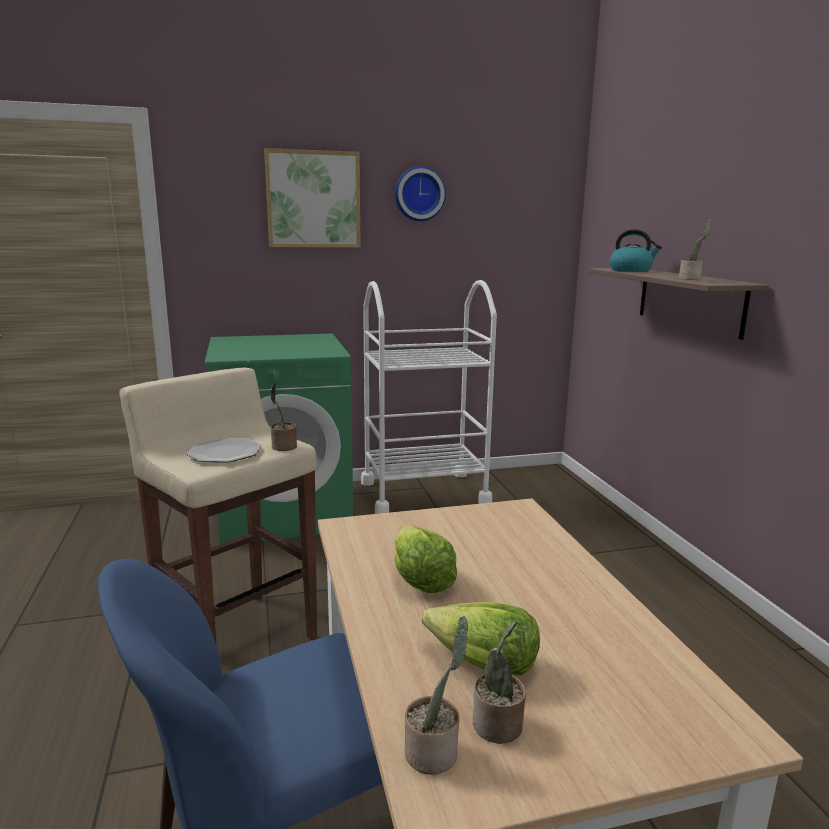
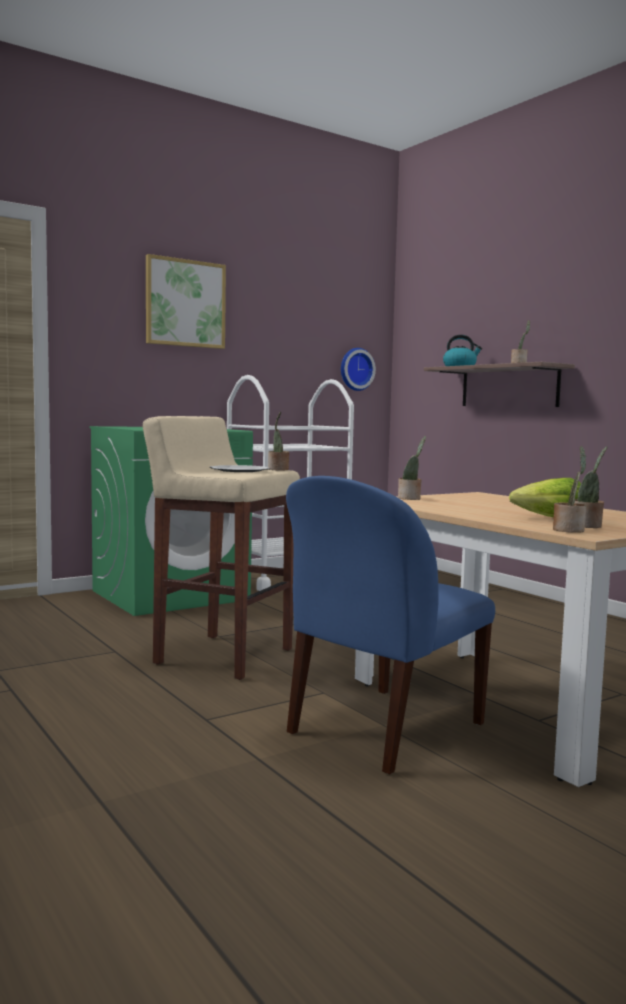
camera: 20 degrees left, 10 degrees down
(393, 527) = (410, 498): none -> potted plant
(419, 194) = (270, 306): wall clock -> wall clock (355, 369)
(420, 578) = (465, 507): lettuce -> none

